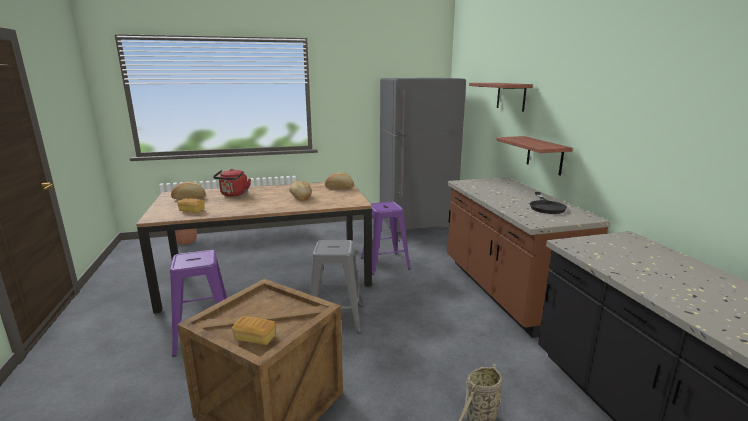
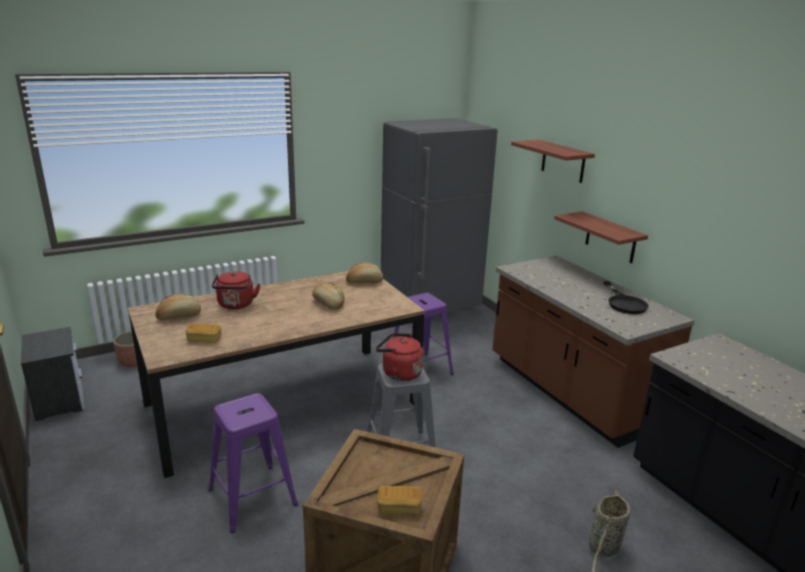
camera: 15 degrees left, 5 degrees up
(125, 258) = (59, 399): none -> nightstand
(329, 246) = (399, 373): none -> red kettle

